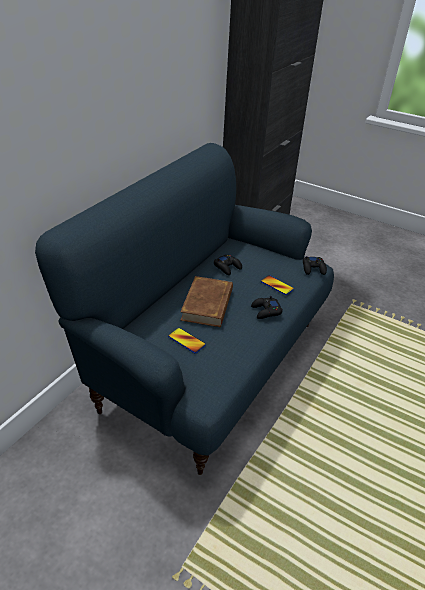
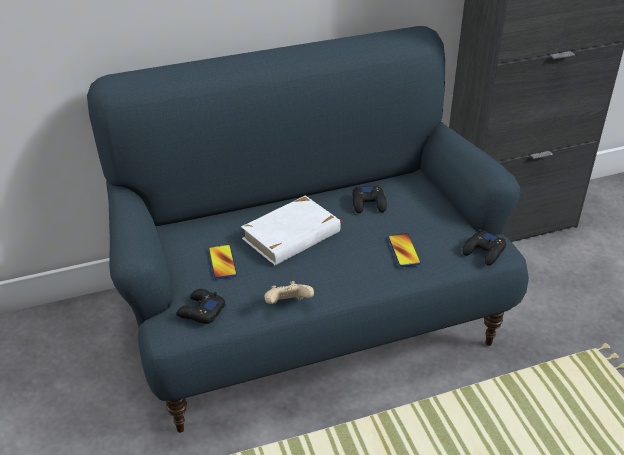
camera: 40 degrees right, 0 degrees up
(208, 304) = (292, 235): brown book -> white book
(255, 346) = (288, 305): none -> beige game controller
(266, 311) = (351, 273): black game controller -> black game controller (201, 311)

